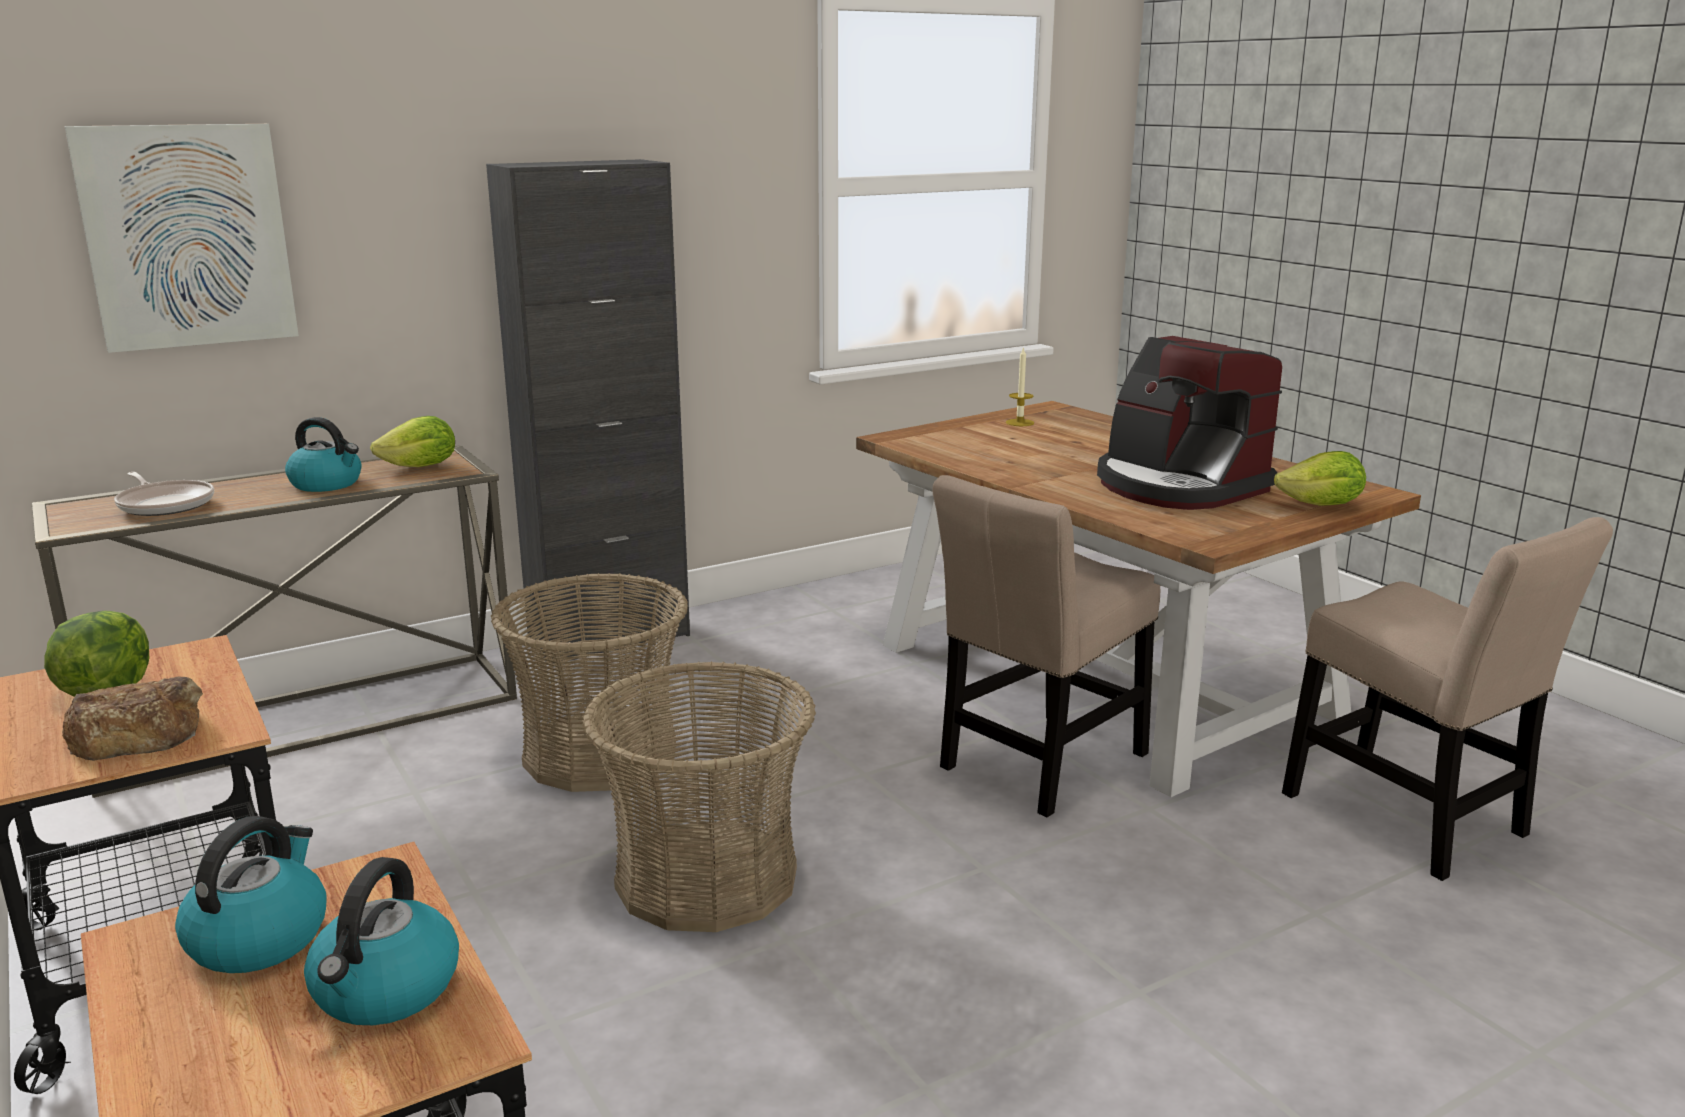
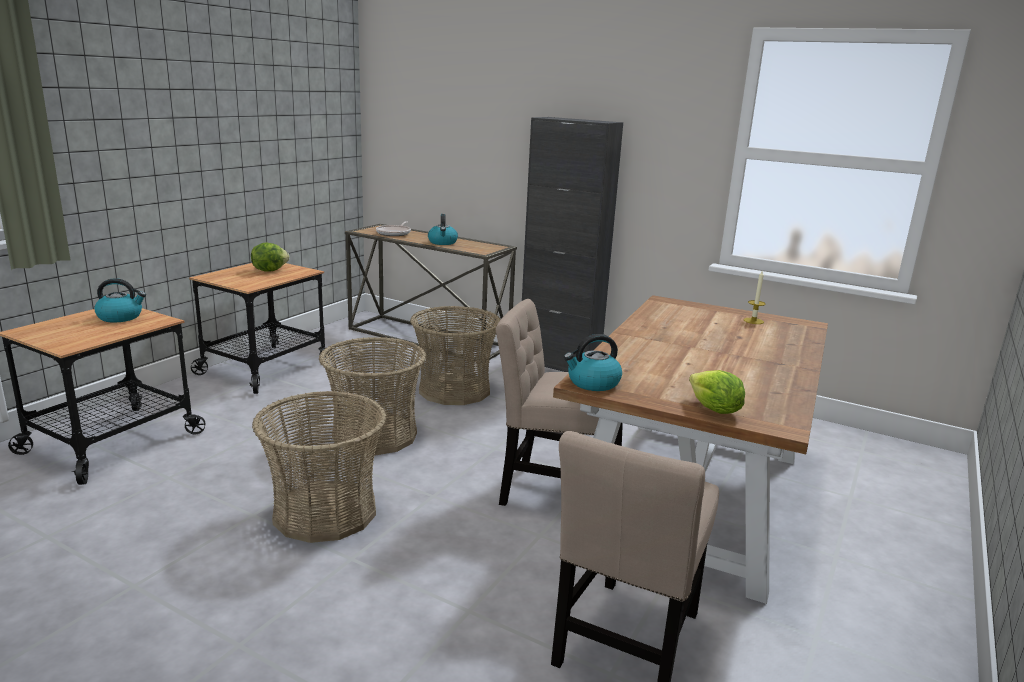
camera: 60 degrees right, 0 degrees up
(137, 732) = (242, 279): bread -> none
(187, 236) = (438, 134): picture -> none
(386, 990) = (93, 334): kettle -> kettle (593, 383)
(421, 467) = (480, 247): lettuce -> none
(969, 993) = (325, 512): none -> basket
(1178, 486) = (687, 368): coffee machine -> none

